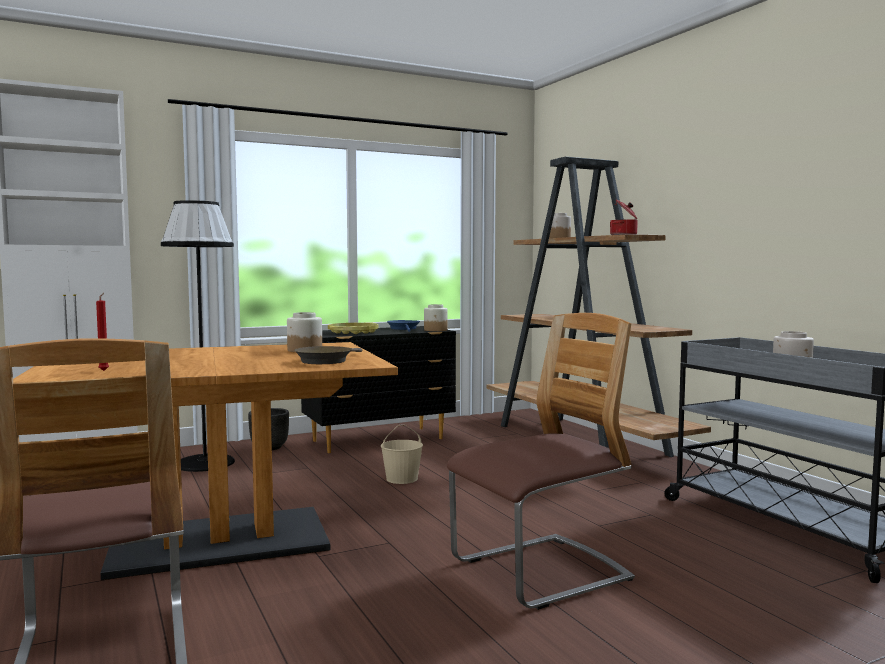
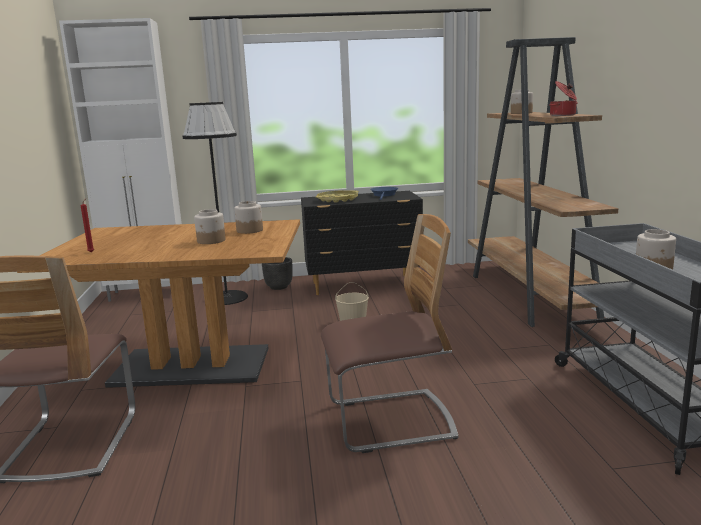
camera: 20 degrees right, 10 degrees up
(326, 361) = (244, 246): brown frying pan -> none
(435, 330) = (407, 197): jar -> jar (211, 241)

